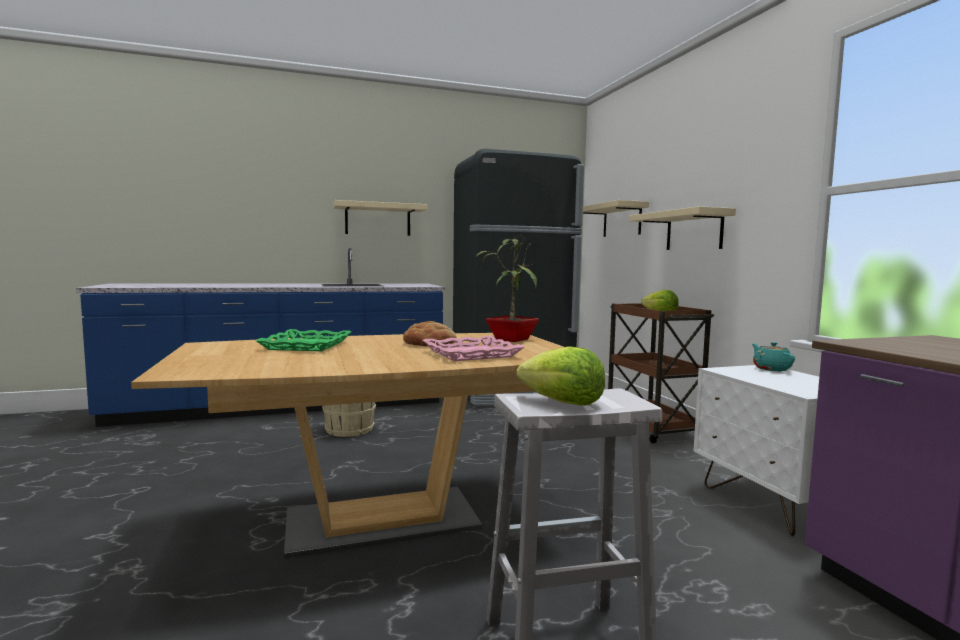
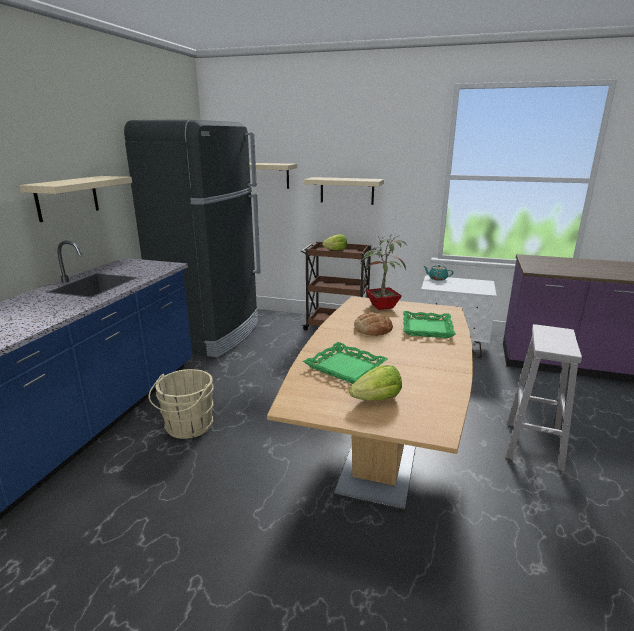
camera: 55 degrees left, 15 degrees up
(471, 354) = (426, 328): pink tray -> green tray
(562, 402) = (559, 342): lettuce -> lettuce (377, 399)

